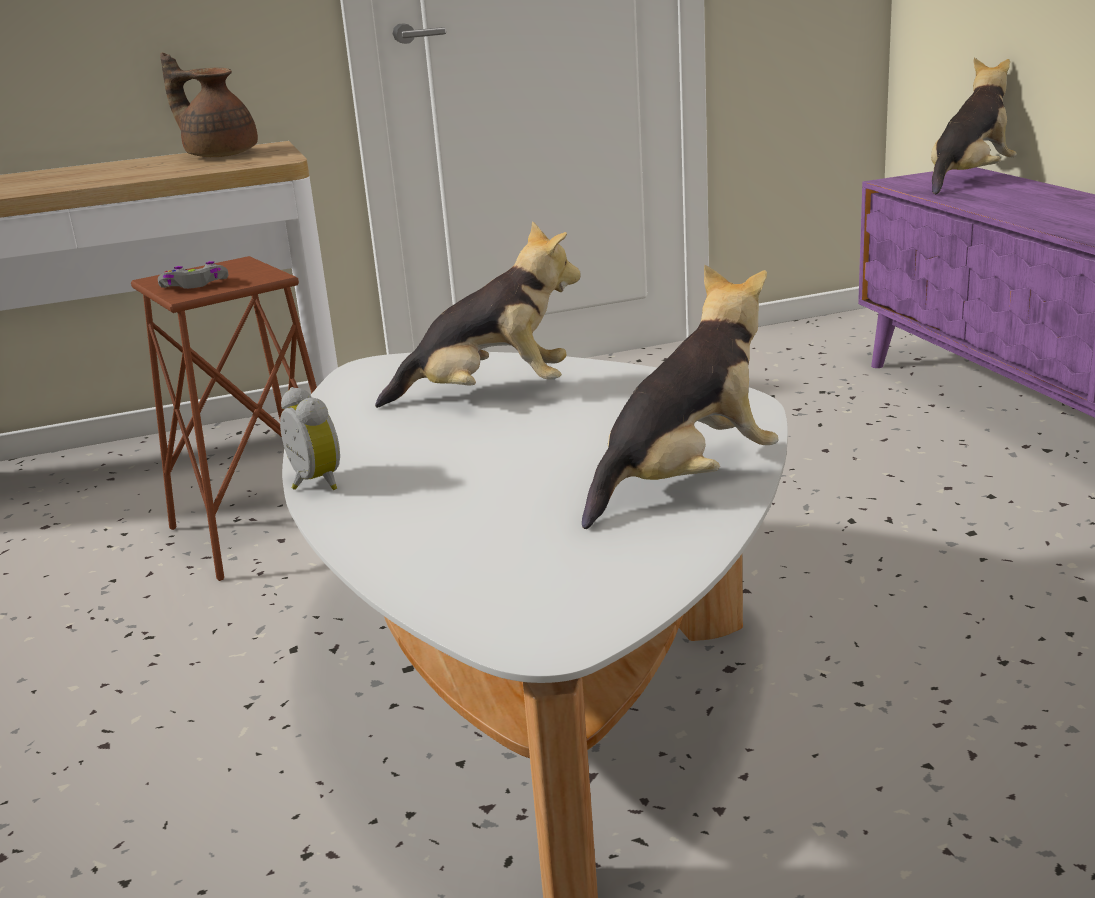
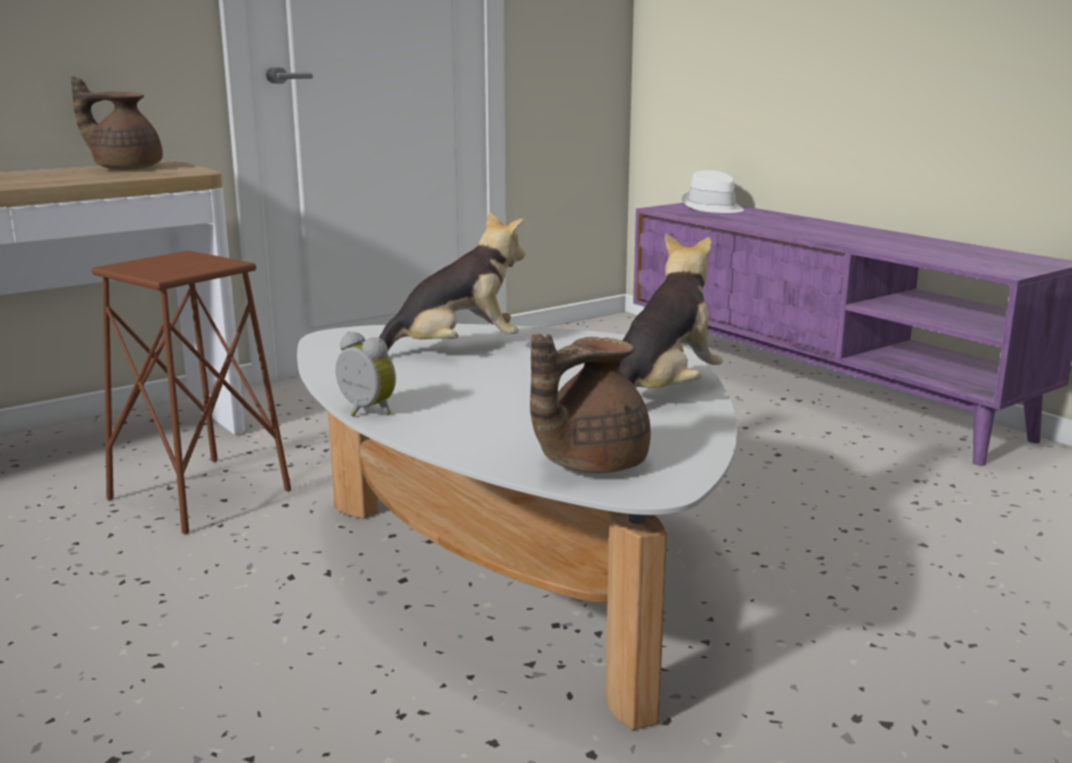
camera: 20 degrees left, 5 degrees down
(195, 286) = (165, 270): grey game controller -> none
(501, 589) = (588, 463): none -> brown teapot
(968, 179) = (713, 207): plush toy -> white hat

